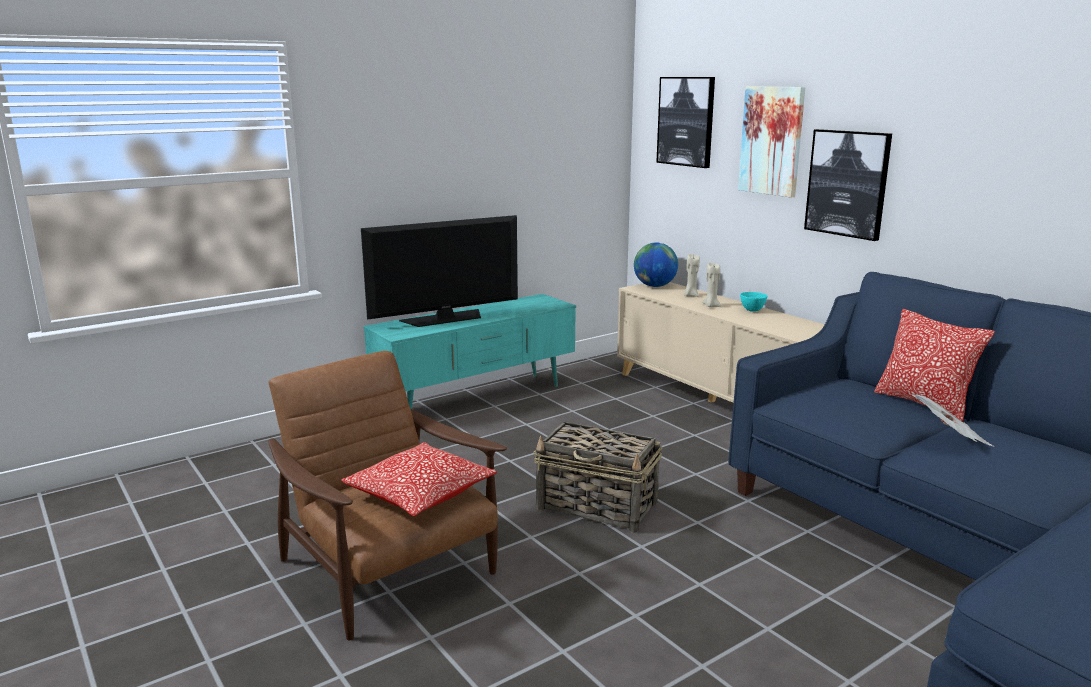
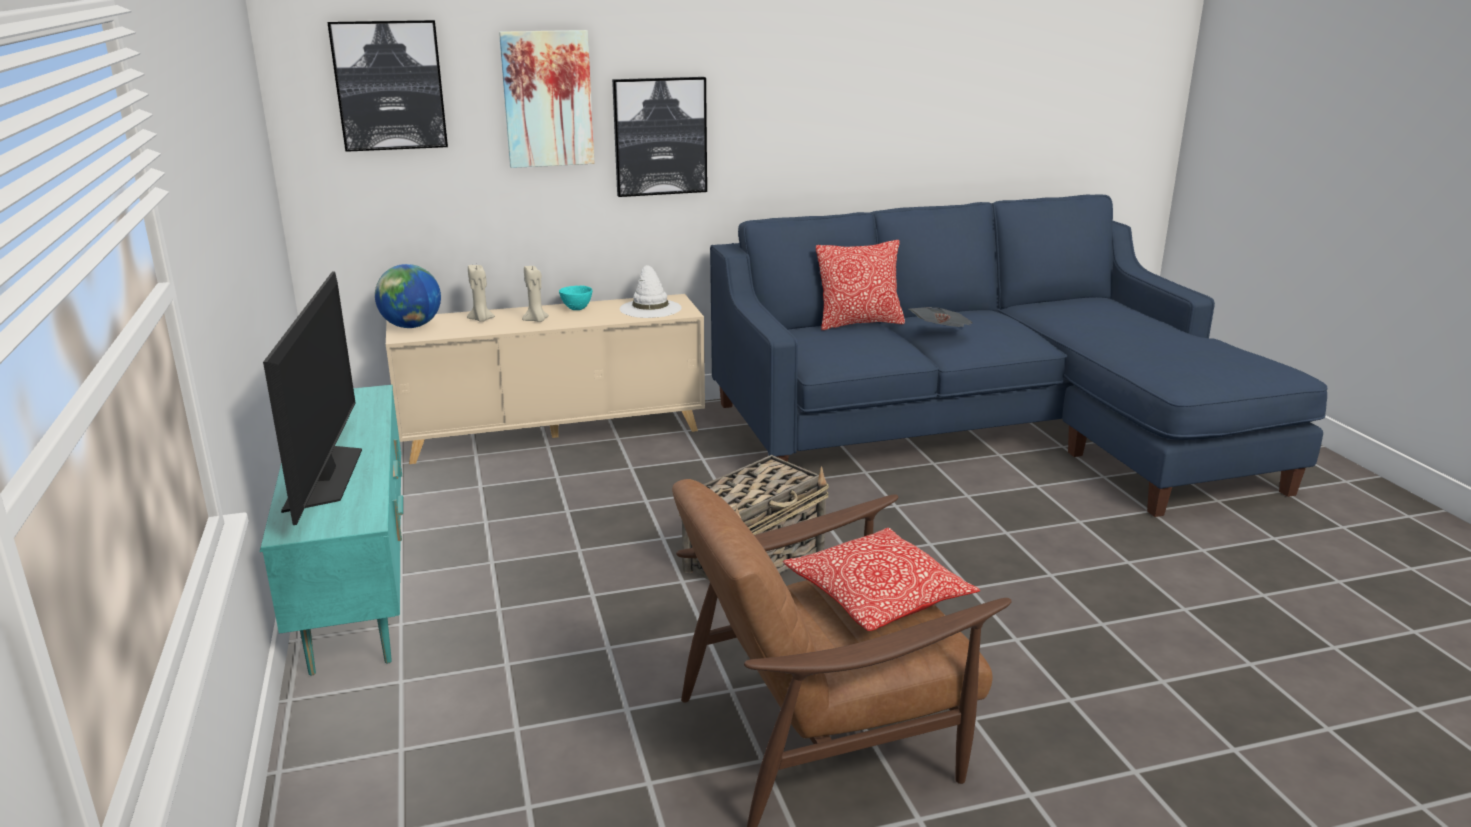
camera: 70 degrees left, 5 degrees up
(790, 326) = (650, 308): none -> white hat

